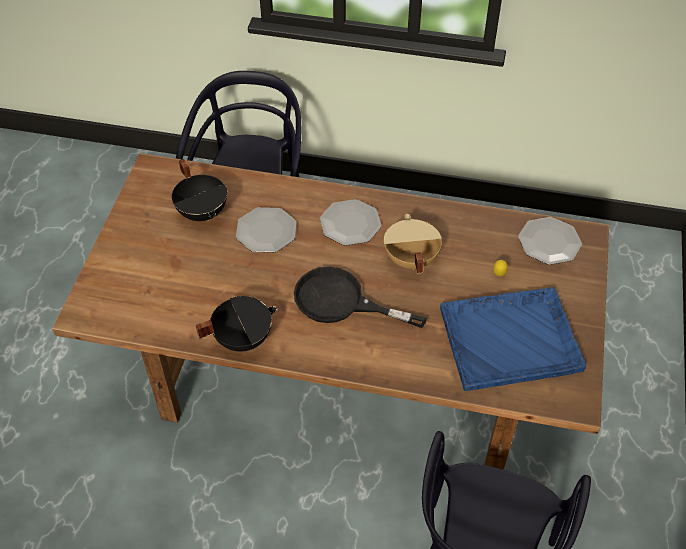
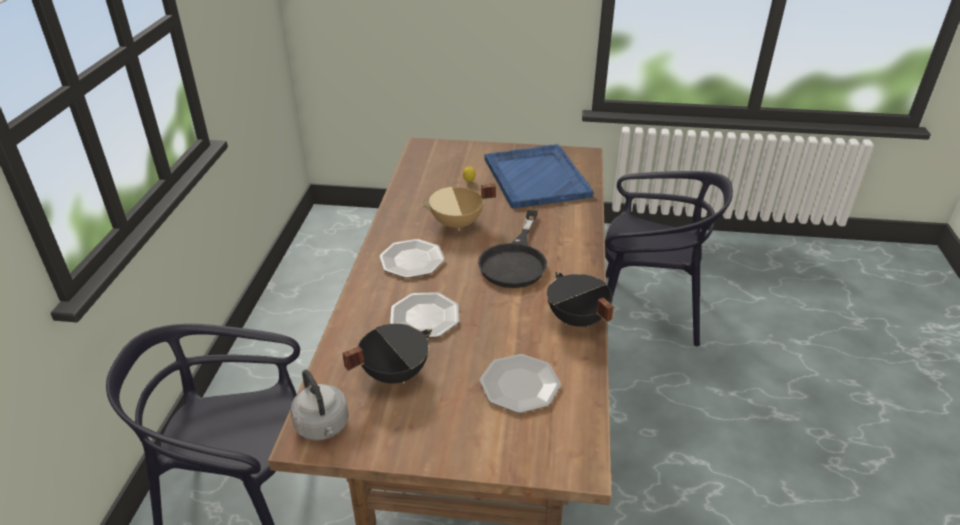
camera: 95 degrees left, 15 degrees down
(159, 176) = (323, 427): none -> grey kettle
(549, 242) = (430, 160): plate -> plate (520, 385)

